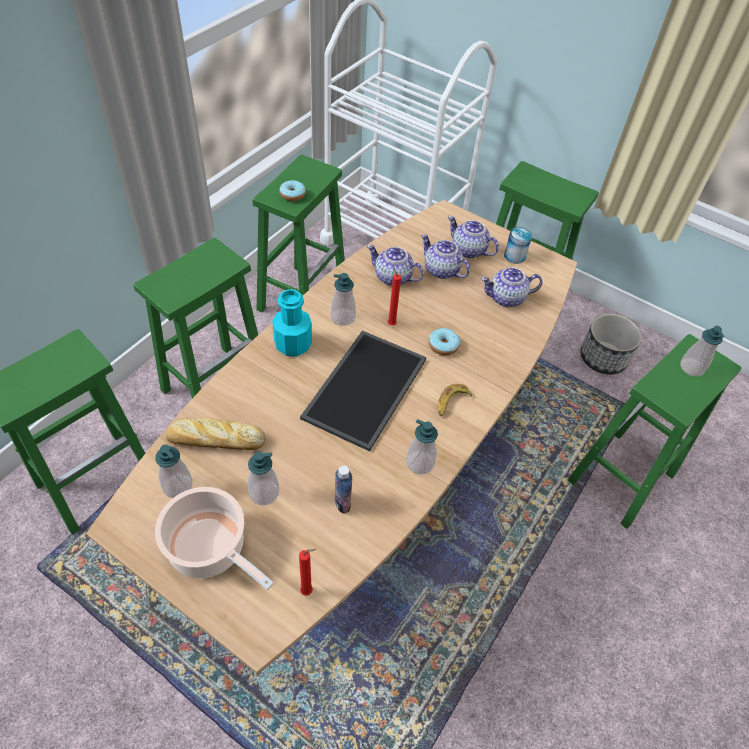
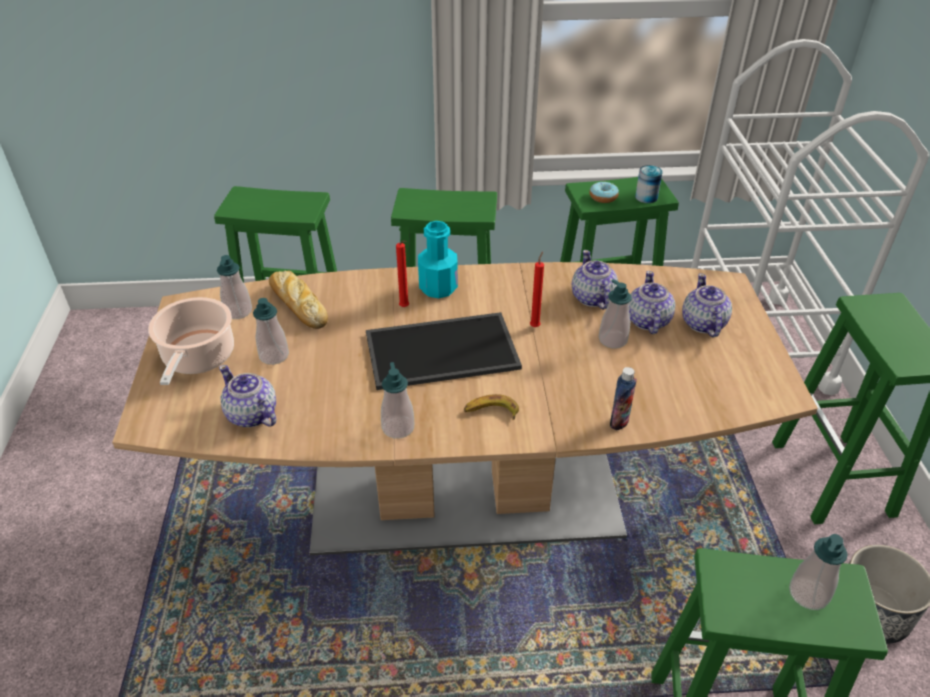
camera: 55 degrees right, 10 degrees down
(308, 591) = (204, 430): red candle -> red candle (405, 308)
(342, 502) = (307, 403): bottle -> bottle (619, 421)
(343, 317) = (503, 296): soap dispenser -> soap dispenser (613, 340)
(443, 345) = (554, 371): donut -> none
(507, 298) = (679, 381): teapot -> teapot (252, 415)
(514, 256) = (746, 357): can -> can (646, 197)

